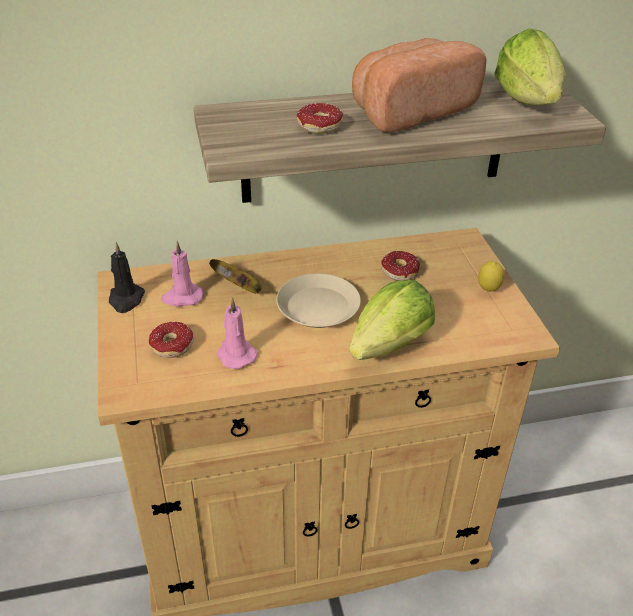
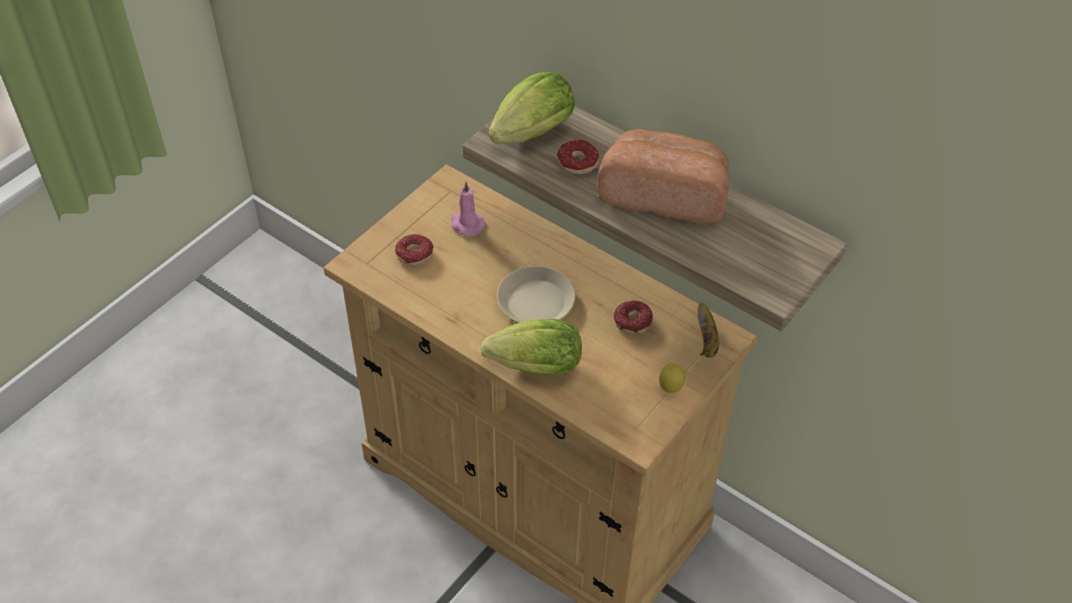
camera: 50 degrees right, 10 degrees up
(126, 300) = (433, 199): black candle -> none
(235, 354) = (440, 291): pink candle -> none
(239, 286) = (511, 245): banana -> banana (706, 341)
(529, 104) = (767, 254): lettuce -> lettuce (528, 136)

